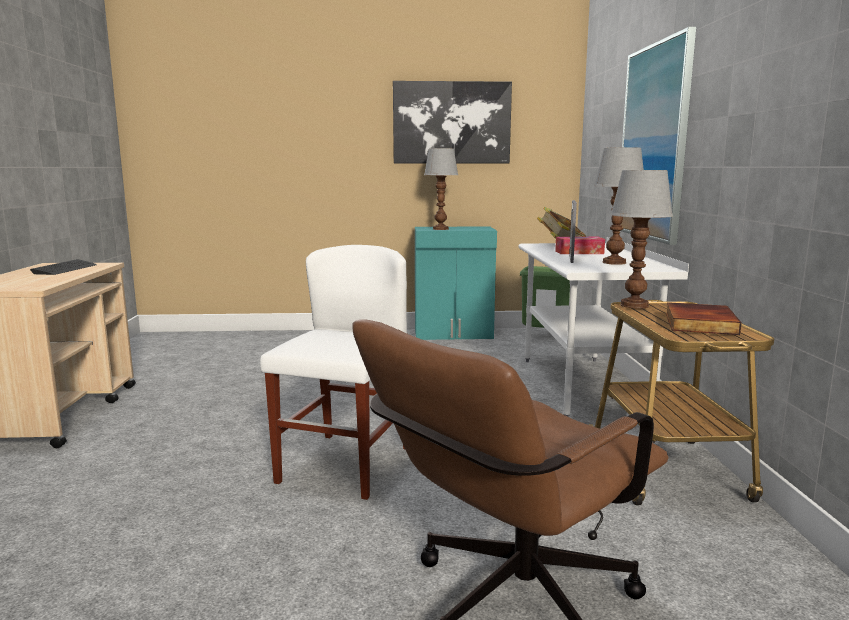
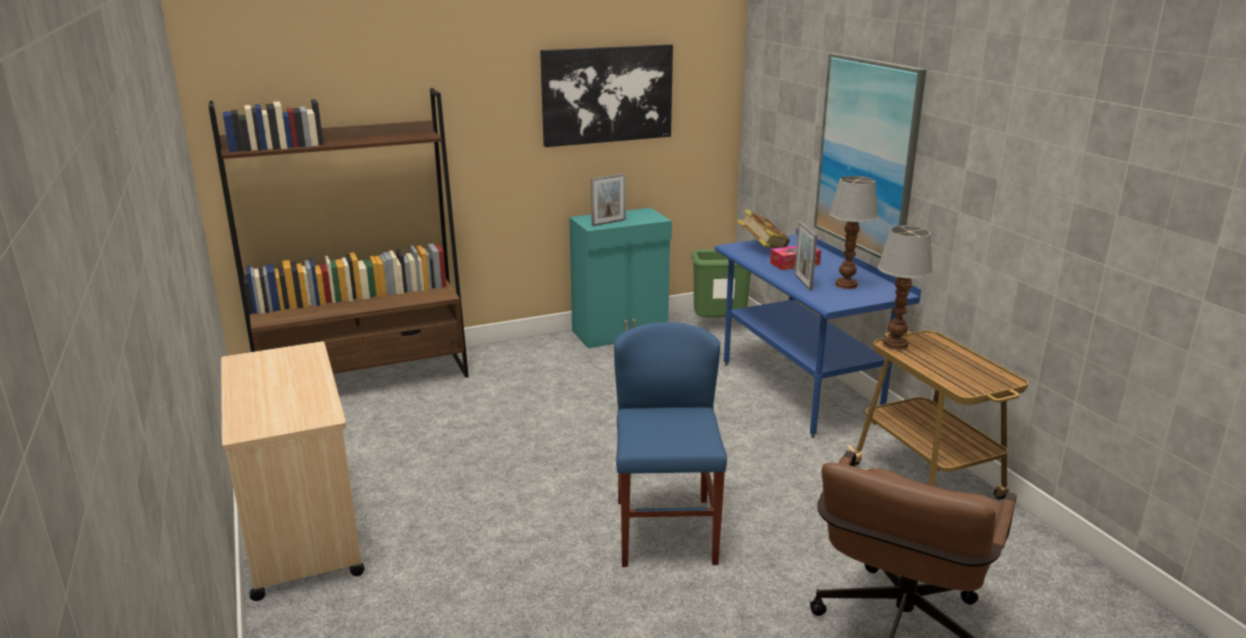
camera: 20 degrees left, 10 degrees up
(65, 269) = (283, 369): keyboard -> none
(226, 339) = (365, 381): none -> brown bookcase
(345, 464) = (666, 531): white chair -> blue chair
(441, 229) = (608, 222): table lamp -> picture frame
(583, 386) = (799, 391): white desk -> blue desk
(698, 323) = (963, 367): book -> none

